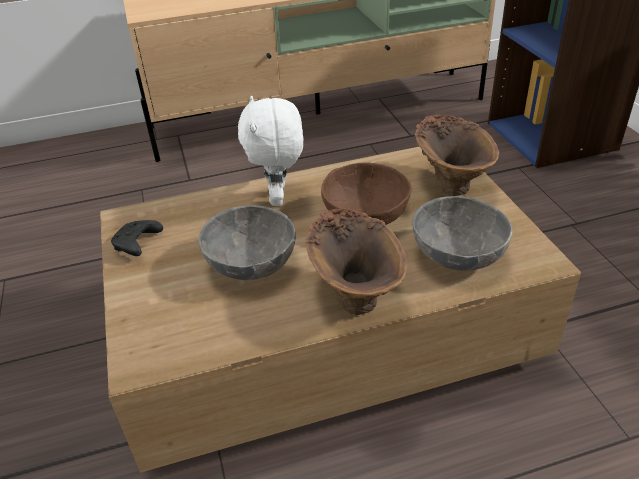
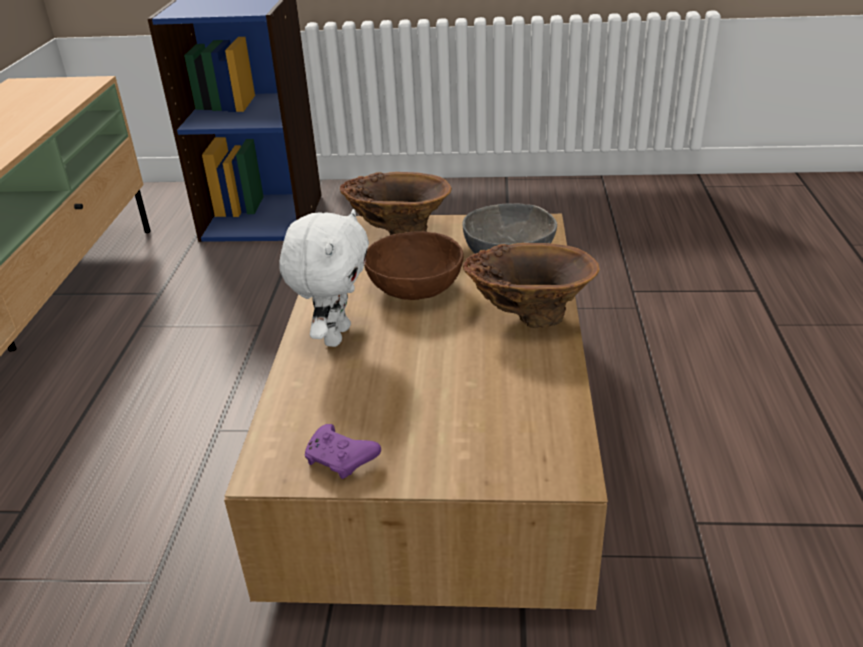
camera: 70 degrees left, 5 degrees down
(137, 245) = (342, 460): black game controller -> purple game controller
(251, 264) = (444, 372): grey bowl -> none
(279, 198) = (335, 335): white plush toy -> white plush toy turned 90 degrees counterclockwise

